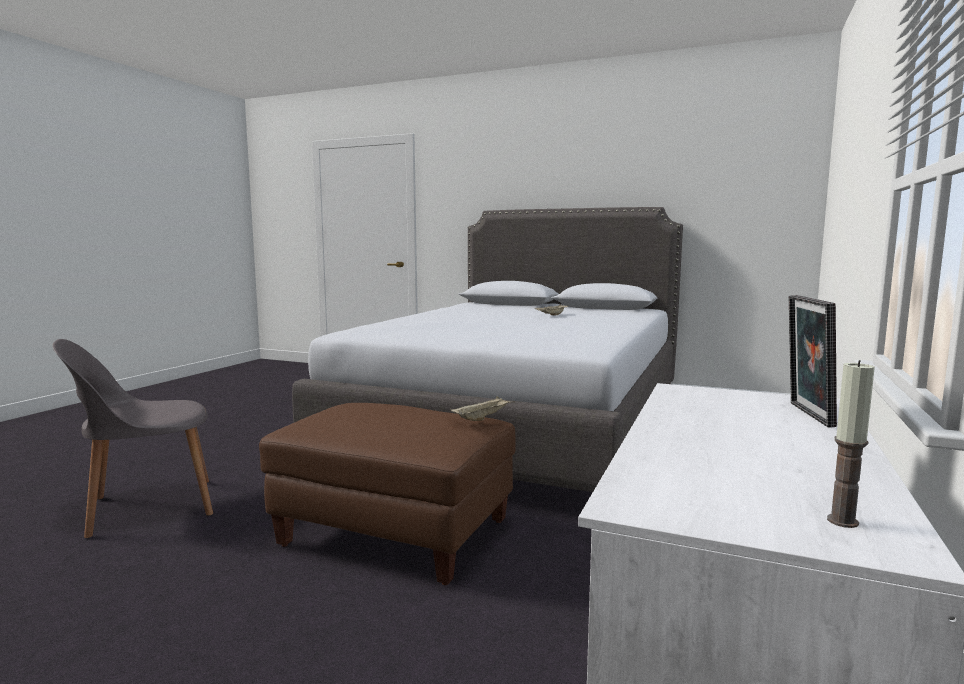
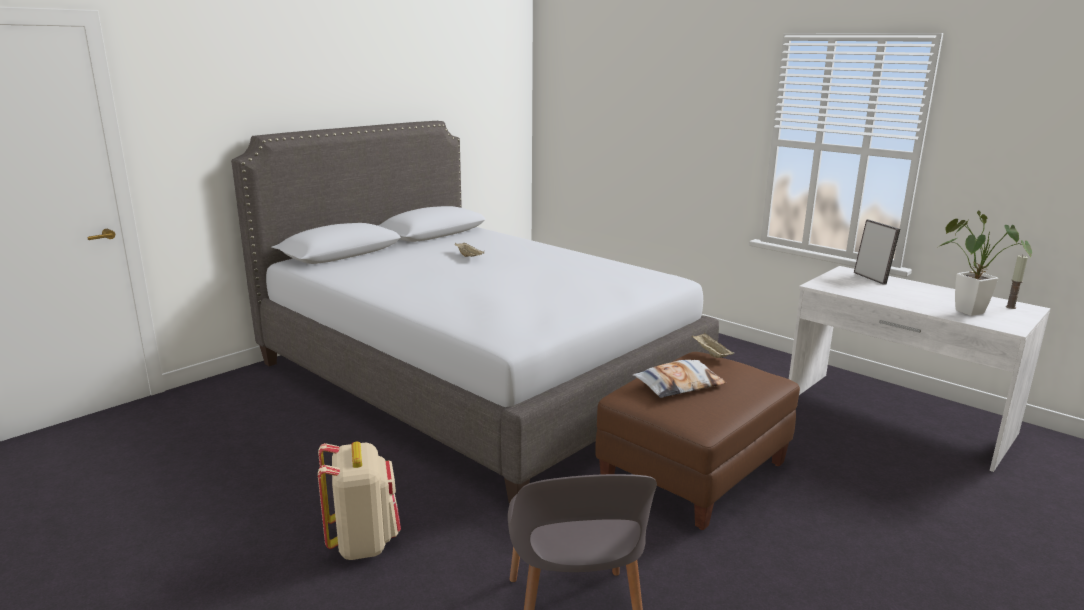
camera: 70 degrees left, 10 degrees up
(253, 439) = (363, 542): none -> beige backpack
(381, 413) = (678, 385): none -> pillow
(710, 470) = (964, 310): none -> potted plant
(805, 414) = (871, 278): picture frame -> picture frame turned 135 degrees counterclockwise

